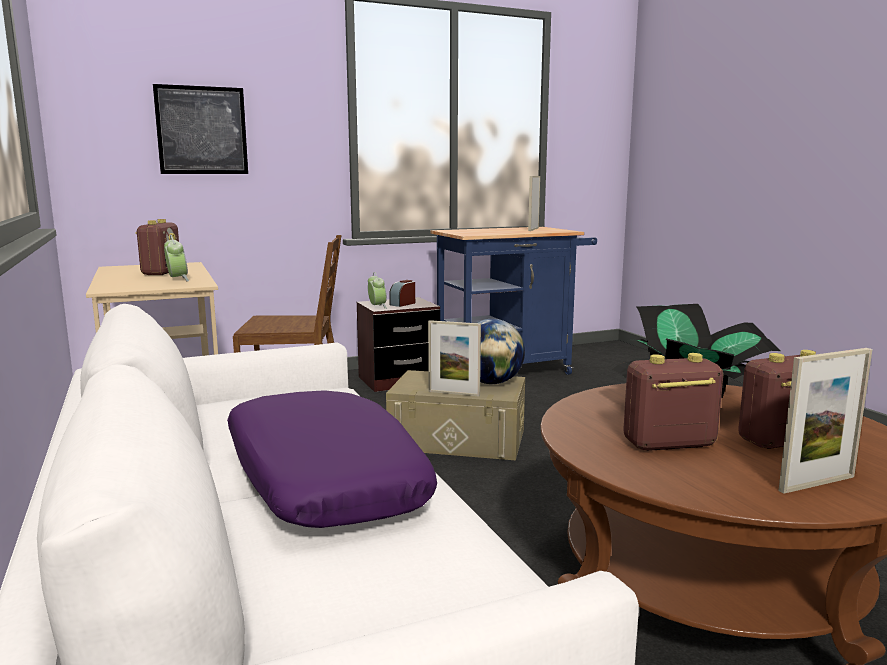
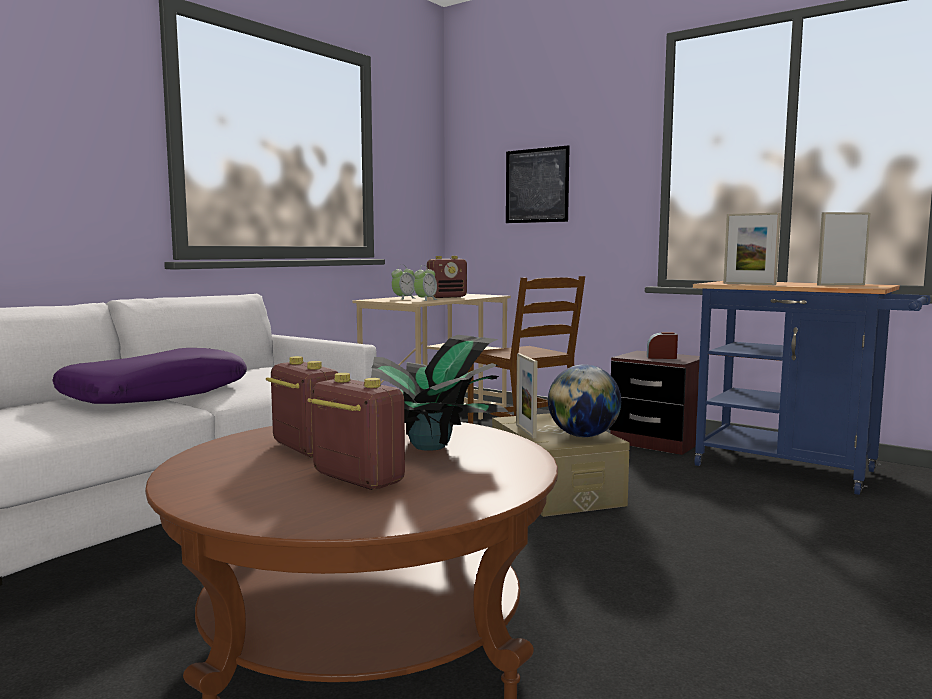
camera: 60 degrees right, 5 degrees down
(377, 307) = (629, 355): alarm clock -> alarm clock (403, 298)
(817, 484) = (238, 492): picture frame -> picture frame (749, 284)

